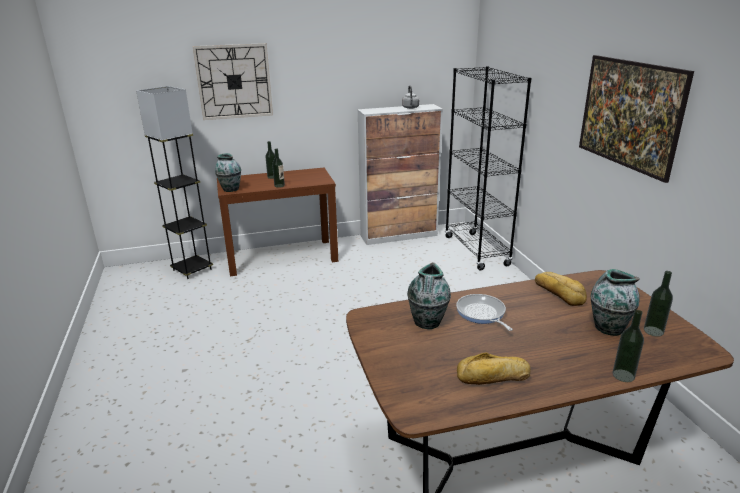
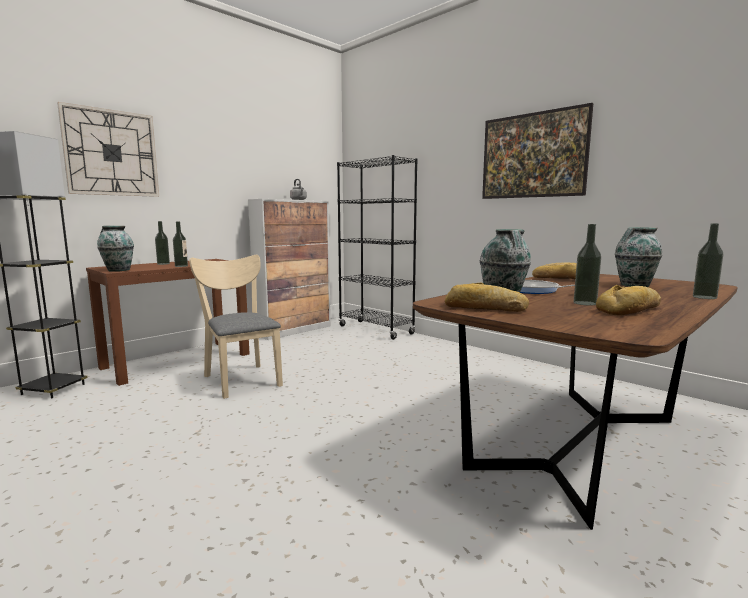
camera: 30 degrees left, 15 degrees down
(311, 290) = (240, 378): none -> beige chair
(383, 337) = (484, 308): none -> bread
(653, 331) = (662, 283): bottle -> bottle (585, 303)

